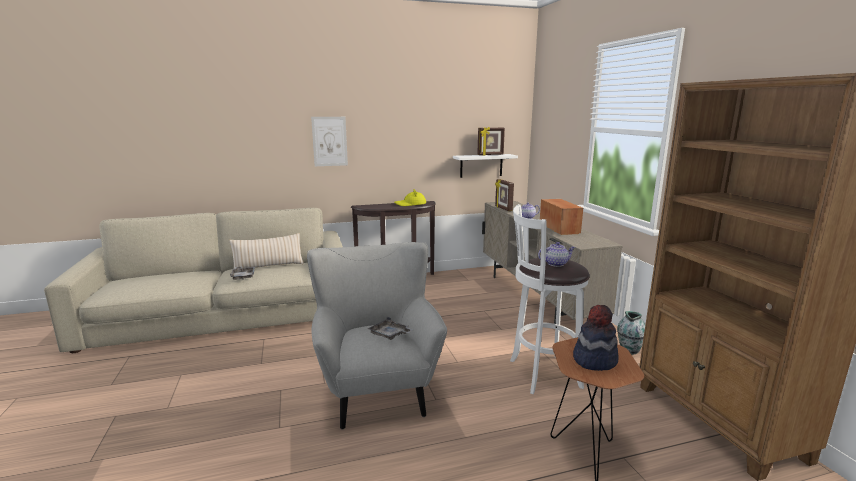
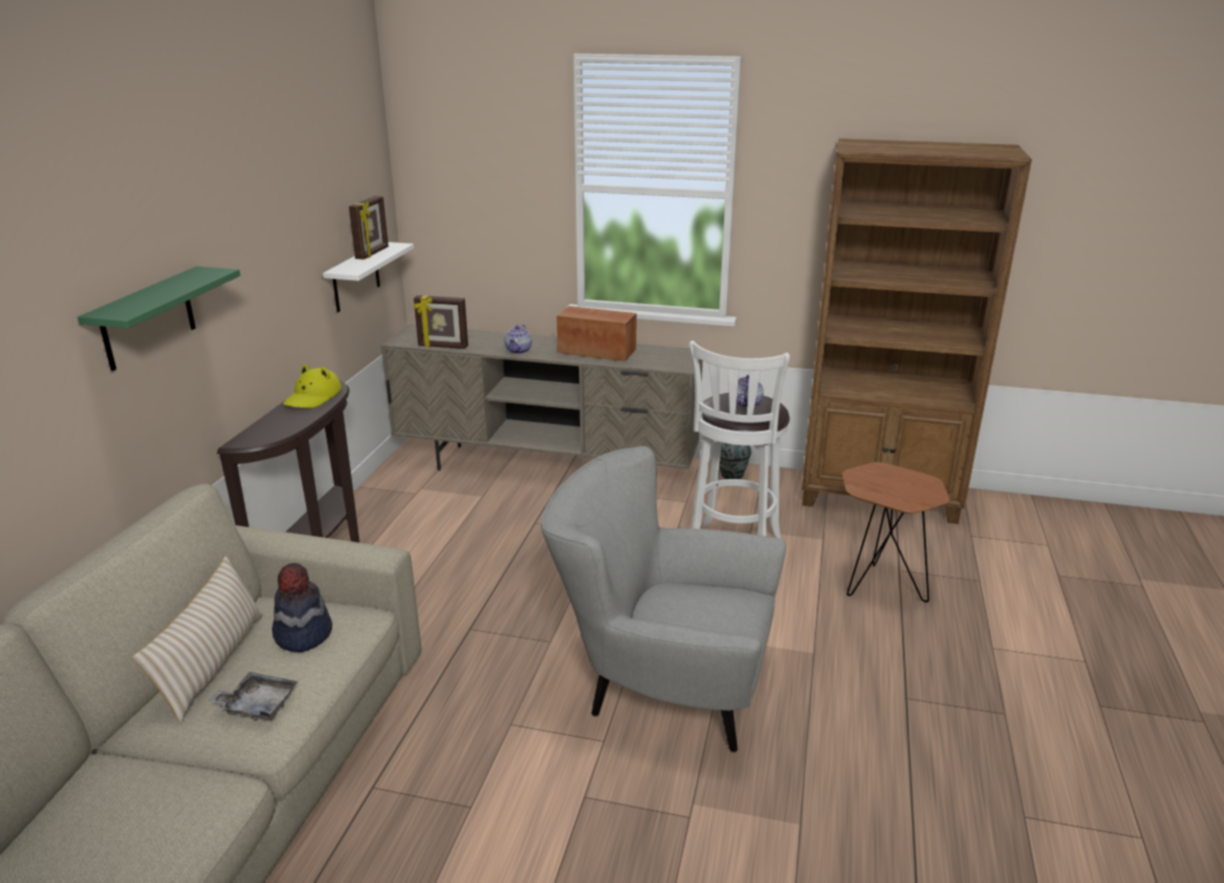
camera: 60 degrees left, 10 degrees up
(329, 141) = (148, 319): picture -> green shelf
(390, 334) = (696, 596): grey tray -> none
(594, 360) = (895, 486): hat -> hat (302, 634)

